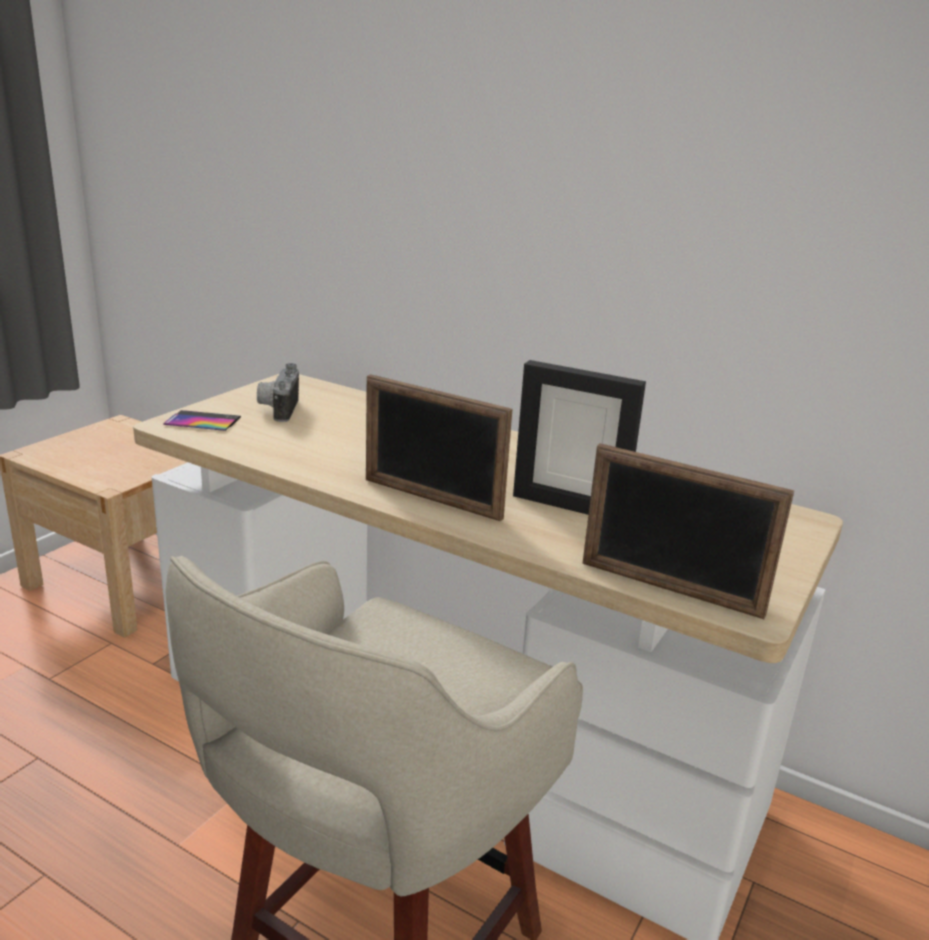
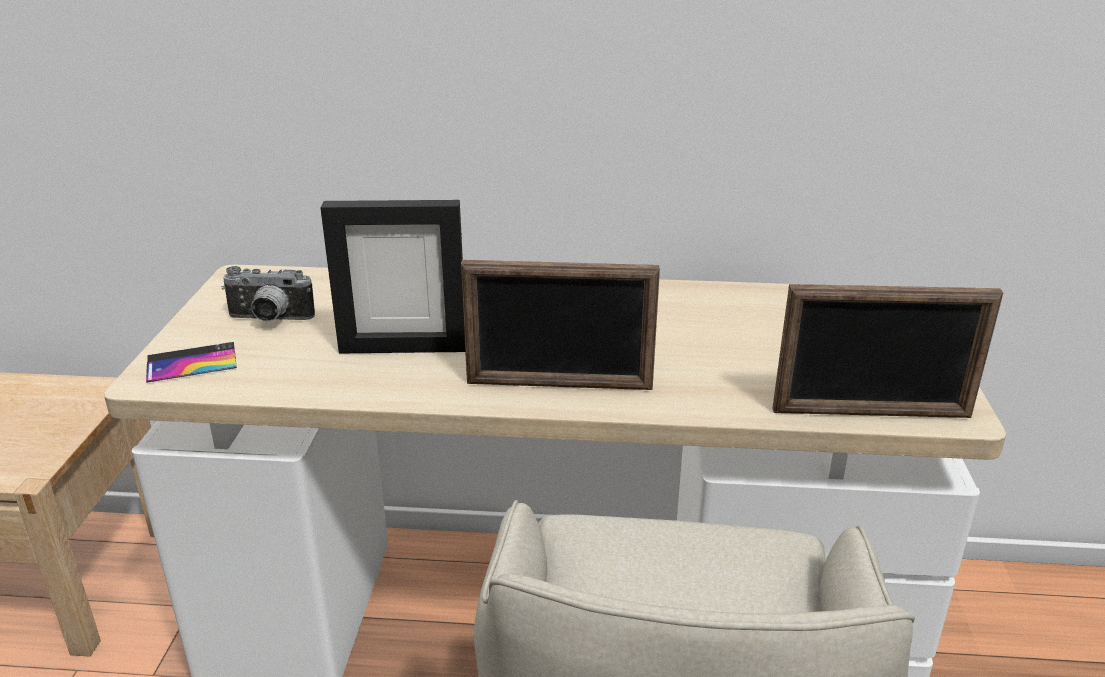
camera: 25 degrees left, 5 degrees up
(277, 409) = (269, 320): camera -> camera turned 60 degrees counterclockwise
(569, 505) = (695, 349): picture frame -> picture frame (403, 347)

